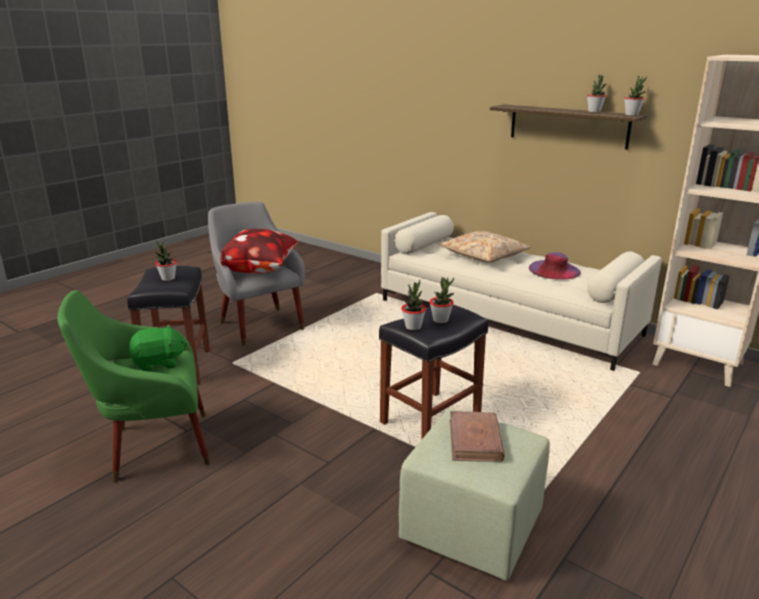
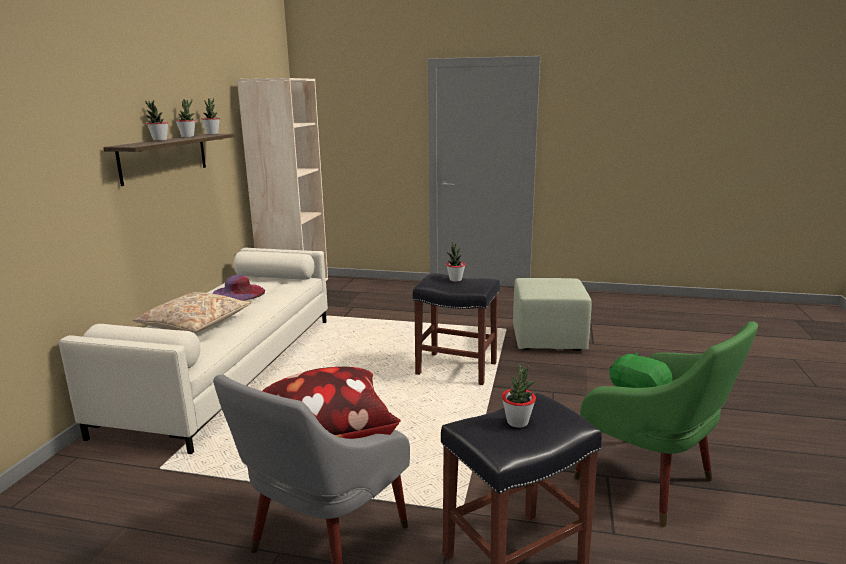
camera: 115 degrees left, 5 degrees down
(413, 327) = (481, 282): potted plant -> potted plant (160, 140)
(475, 440) = (548, 285): brown book -> none

